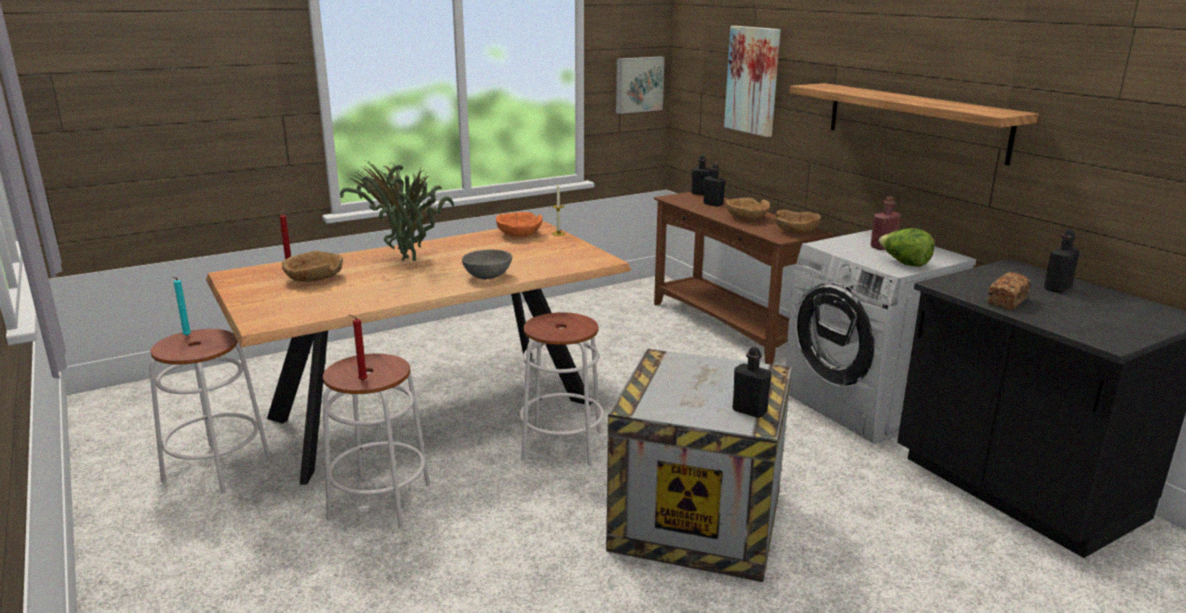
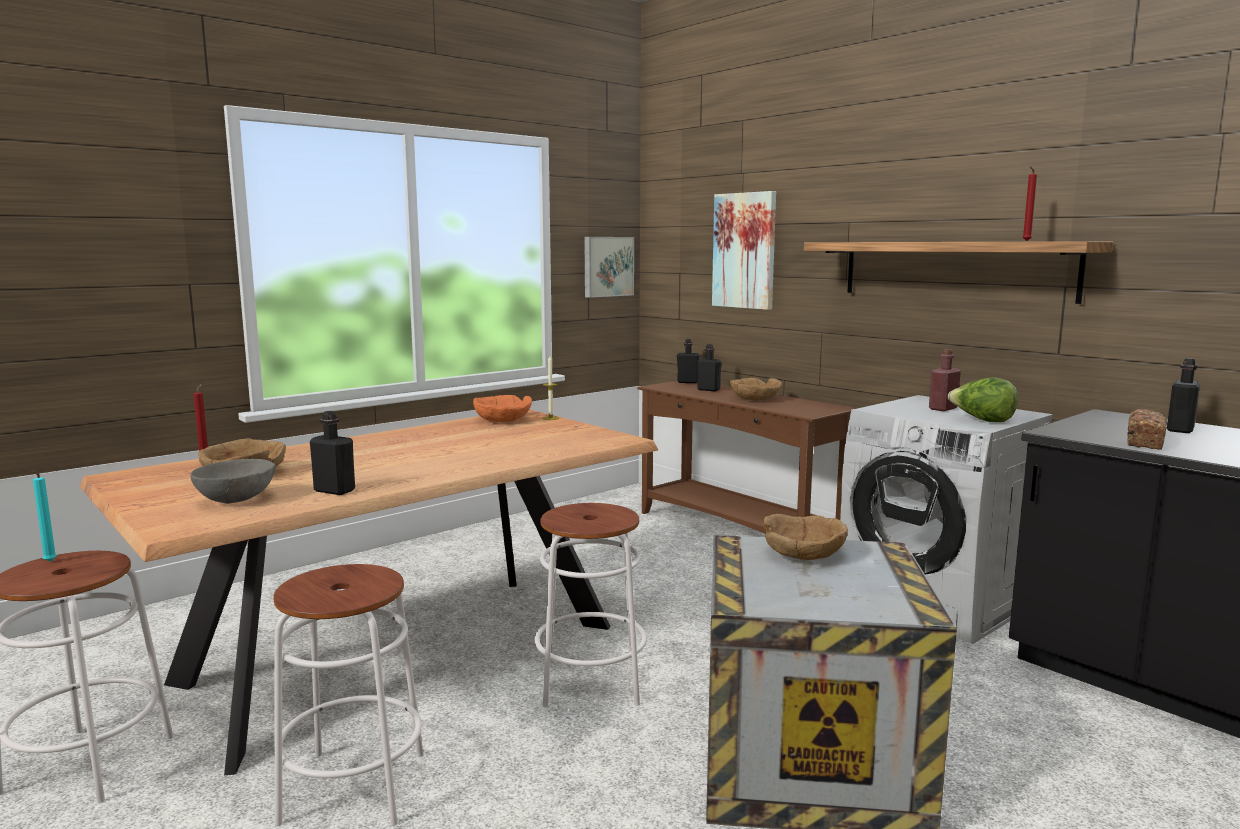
camera: 10 degrees left, 10 degrees down
(361, 381) = (335, 599): red candle -> red candle (1025, 241)
(406, 258) = (367, 449): potted plant -> none
(488, 277) = (485, 461): grey bowl -> grey bowl (236, 499)
(749, 411) = (895, 595): black bottle -> black bottle (334, 490)
(796, 231) = (819, 407): brown bowl -> brown bowl (804, 554)

